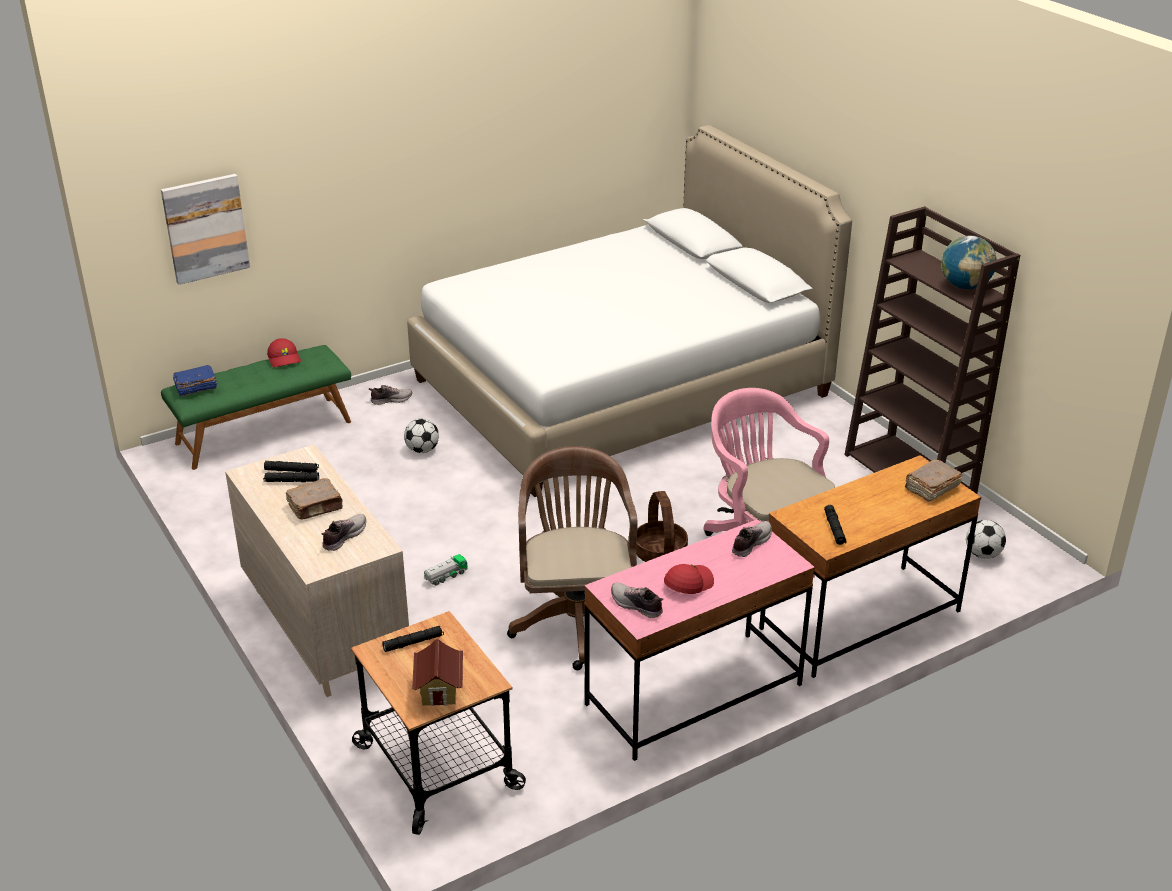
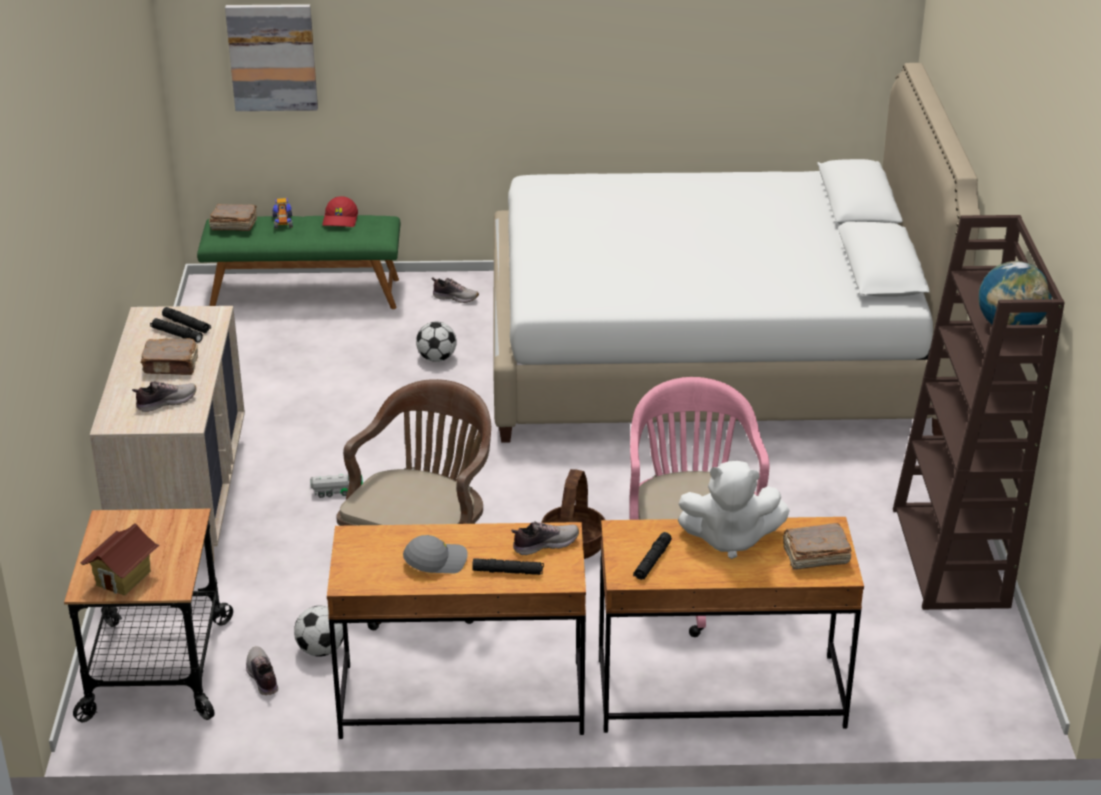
camera: 30 degrees right, 0 degrees up
(195, 388) = (233, 225): blue book -> brown book
(235, 373) = (282, 221): none -> toy car
(413, 642) = (148, 526): black flashlight -> black flashlight (508, 571)
(636, 606) = (361, 563): shoe -> shoe (262, 677)
(688, 584) = (435, 561): red cap -> grey cap
(693, 695) = (461, 699): pink desk -> brown desk
(866, 496) = (730, 539): none -> white plush toy
(982, 554) = (944, 677): football -> football (321, 650)

